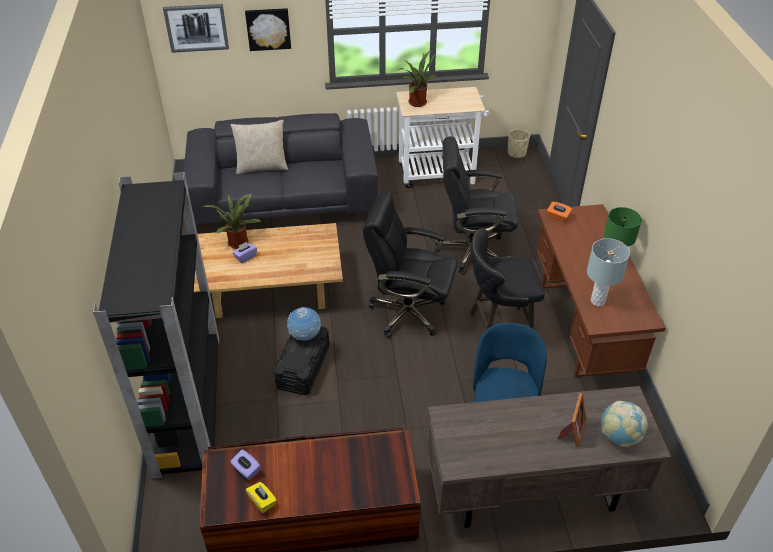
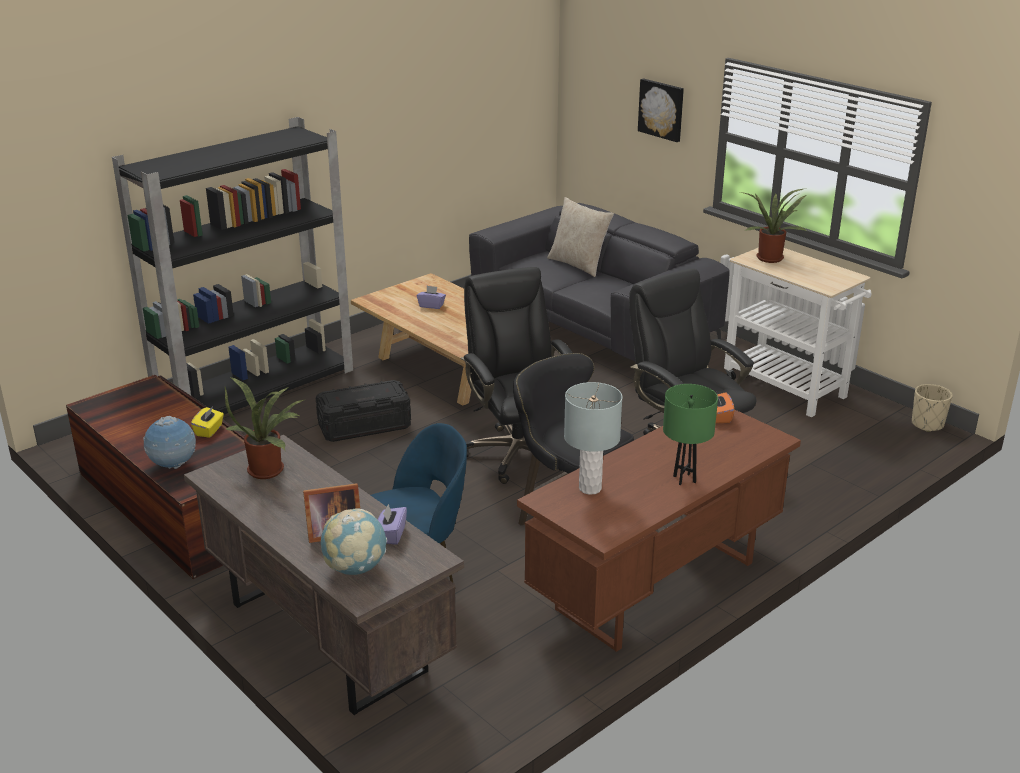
camera: 55 degrees right, 15 degrees down
(196, 27) = (598, 86): picture -> none
(238, 241) = (449, 294): potted plant -> potted plant (269, 469)
(246, 470) = (147, 401): purple tissue box -> purple tissue box (391, 535)
(262, 501) = (115, 422): yellow tissue box -> yellow tissue box (209, 430)
(305, 336) = (380, 390): globe -> globe (173, 466)

